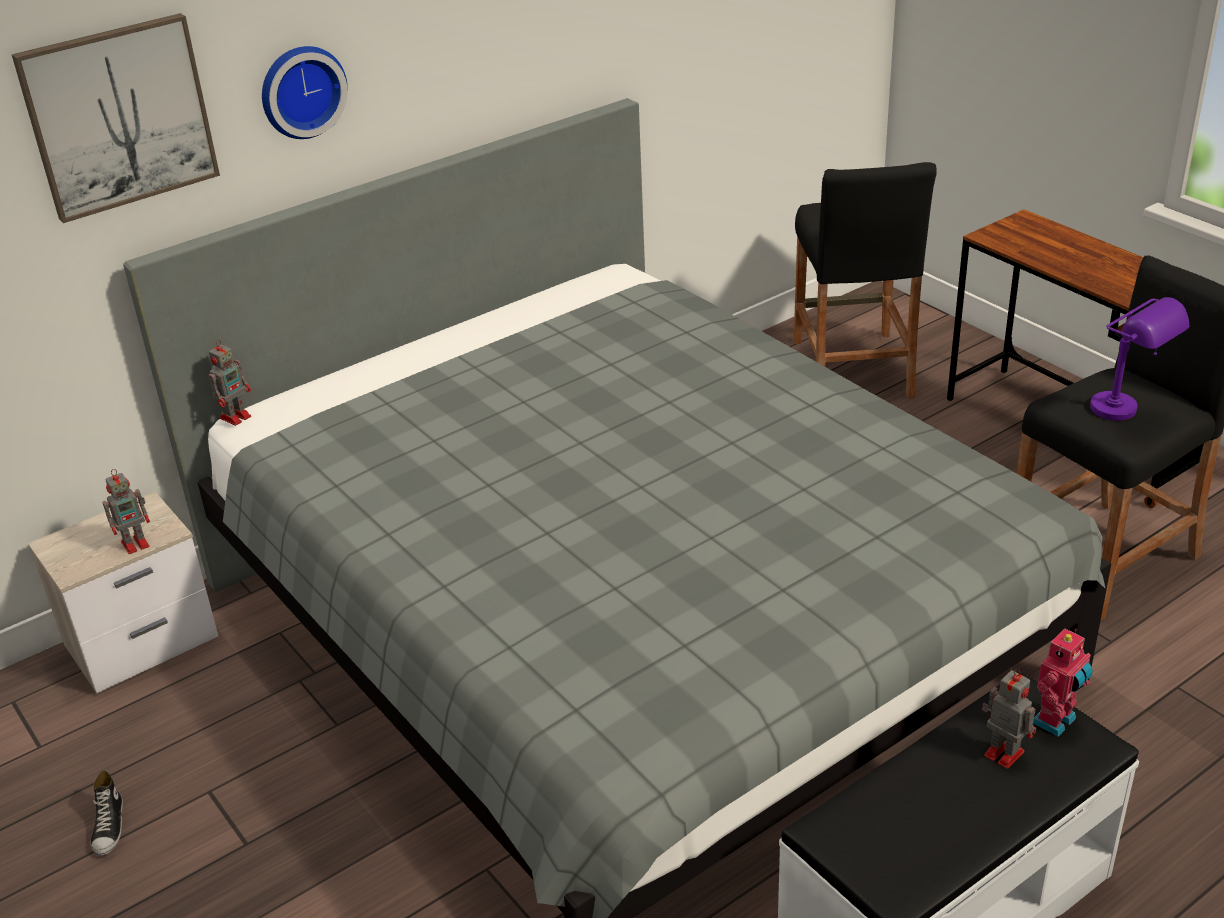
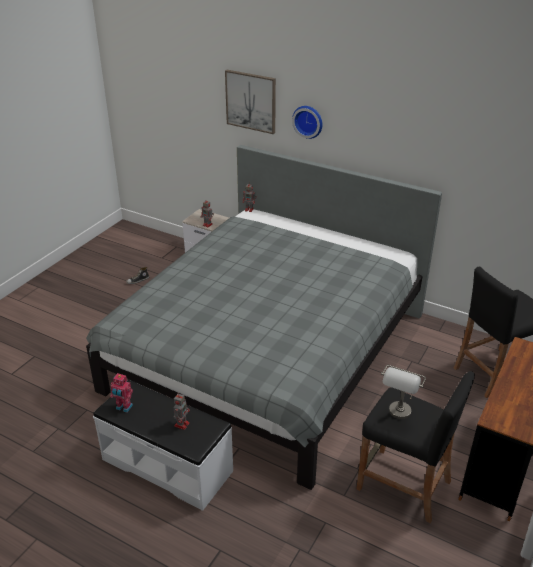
camera: 65 degrees right, 0 degrees up
(1056, 721) = (204, 436): toy robot -> toy robot (123, 407)
(1128, 414) = (398, 416): purple table lamp -> grey table lamp

